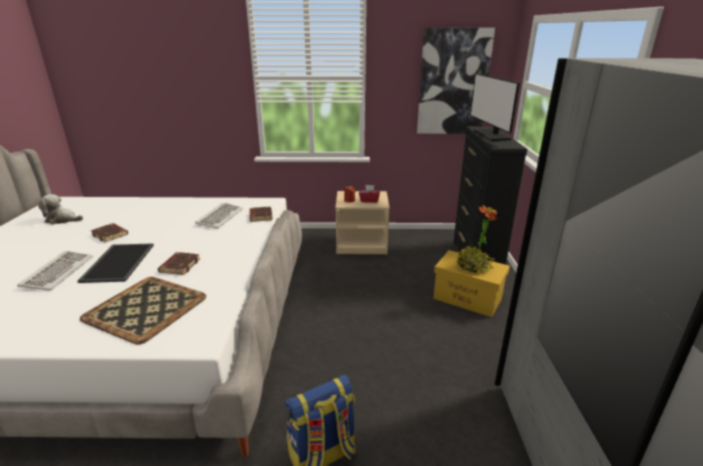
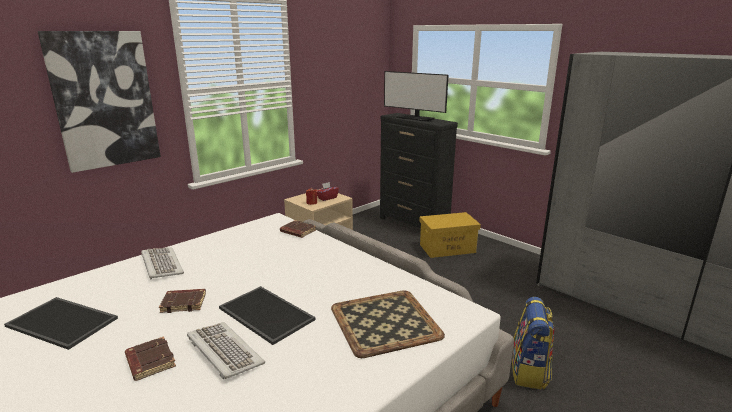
camera: 45 degrees left, 5 degrees down
(62, 220) = (64, 322): plush toy -> tray
(179, 266) = (330, 288): brown book -> brown book (149, 362)
(219, 217) = (262, 246): keyboard -> keyboard (161, 265)
(453, 82) = (354, 81): picture -> picture (104, 100)
(473, 267) = (451, 220): potted plant -> none

